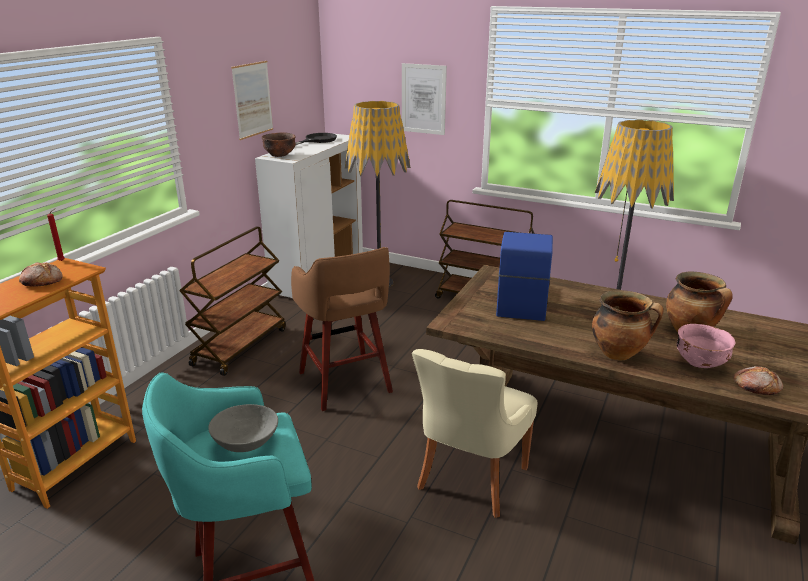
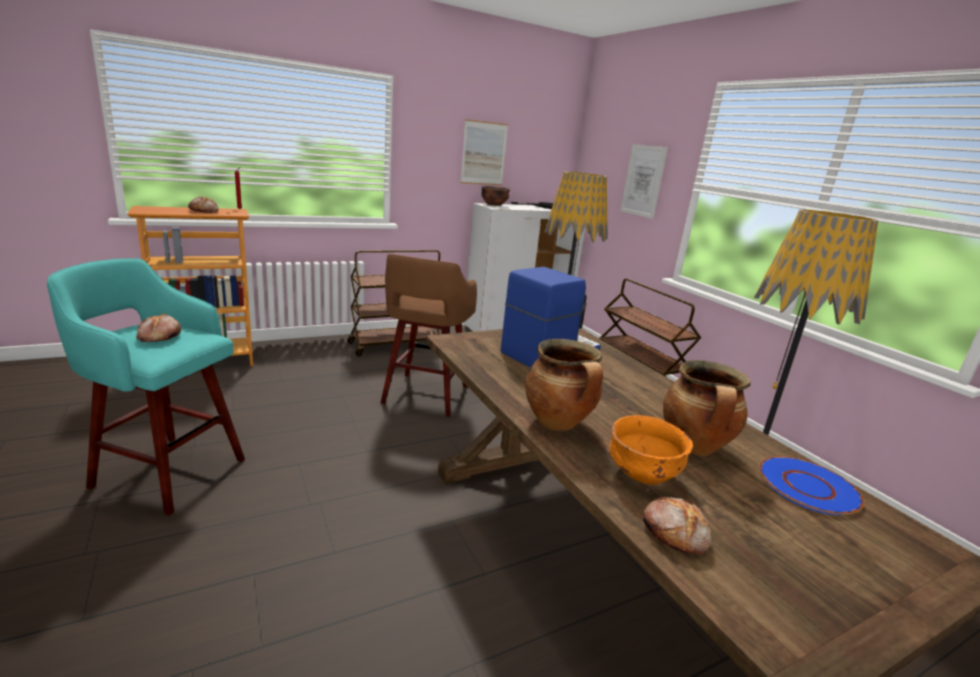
camera: 35 degrees right, 5 degrees down
(245, 443) = (159, 336): grey bowl -> bread
(470, 480) = (404, 506): beige chair -> none
(700, 363) = (643, 475): pink bowl -> orange bowl
(756, 328) = (808, 486): none -> blue plate

